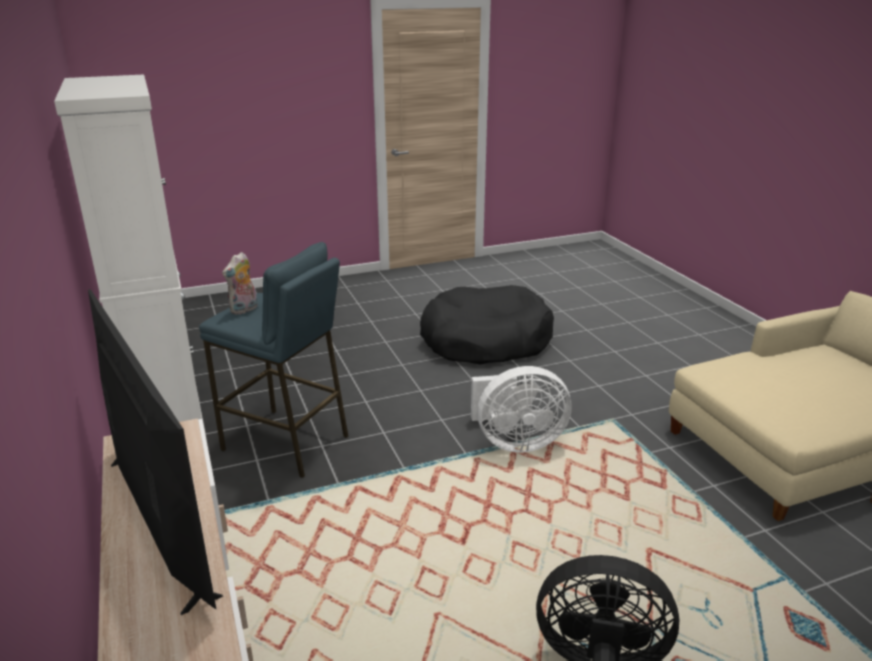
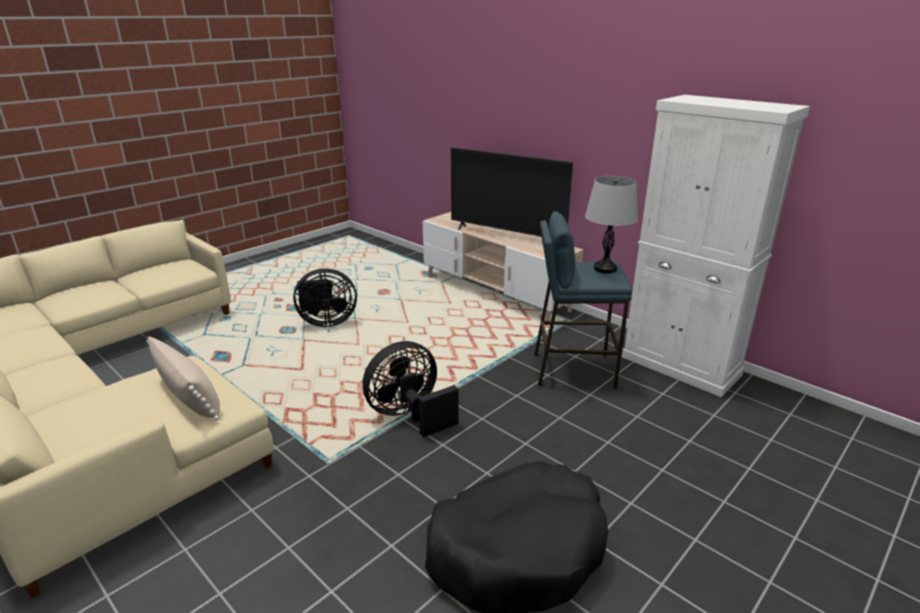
camera: 155 degrees right, 0 degrees up
(244, 310) = (605, 269): plush toy -> grey table lamp
(515, 442) = (409, 415): white fan -> black fan
(763, 386) = (189, 396): none -> beige pillow

